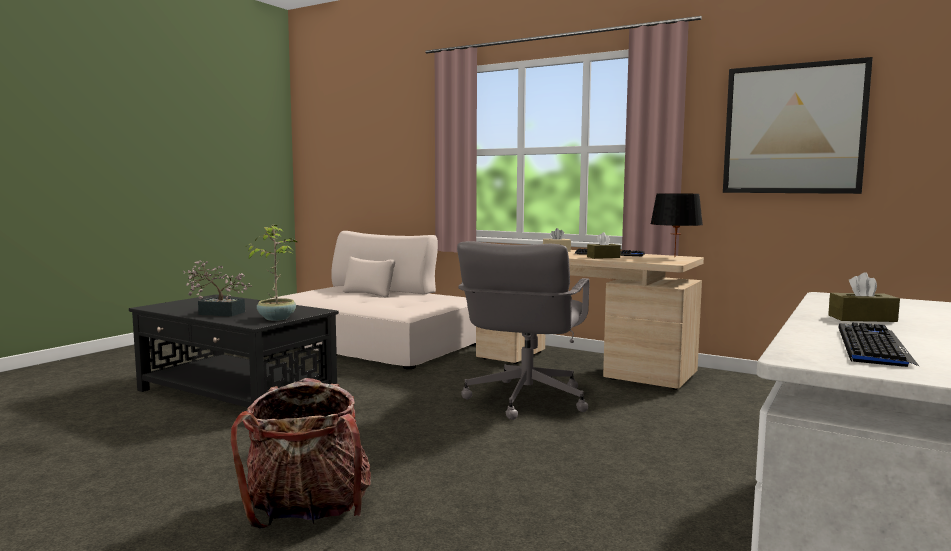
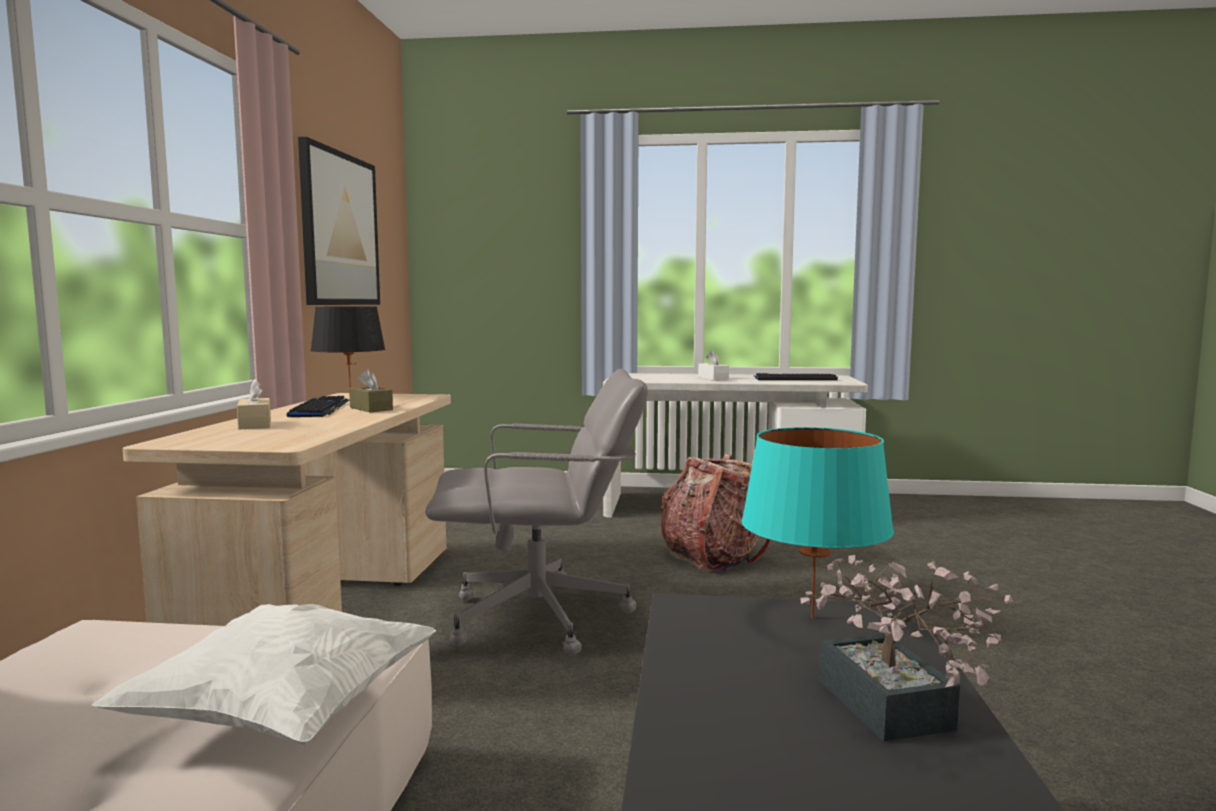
camera: 115 degrees left, 0 degrees up
(277, 318) = (812, 617): potted plant -> turquoise table lamp
(309, 513) = (993, 648): backpack -> backpack (714, 558)
(366, 307) = (284, 714): none -> white pillow
(862, 318) = (713, 378): brown tissue box -> white tissue box

